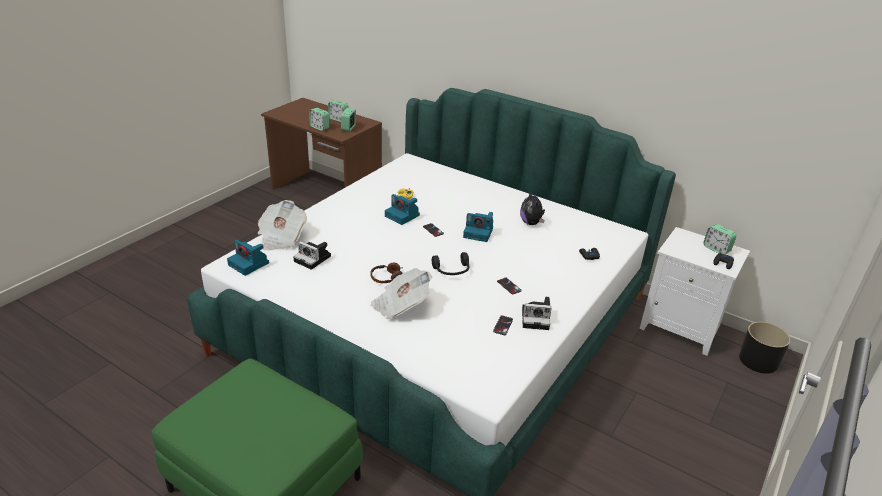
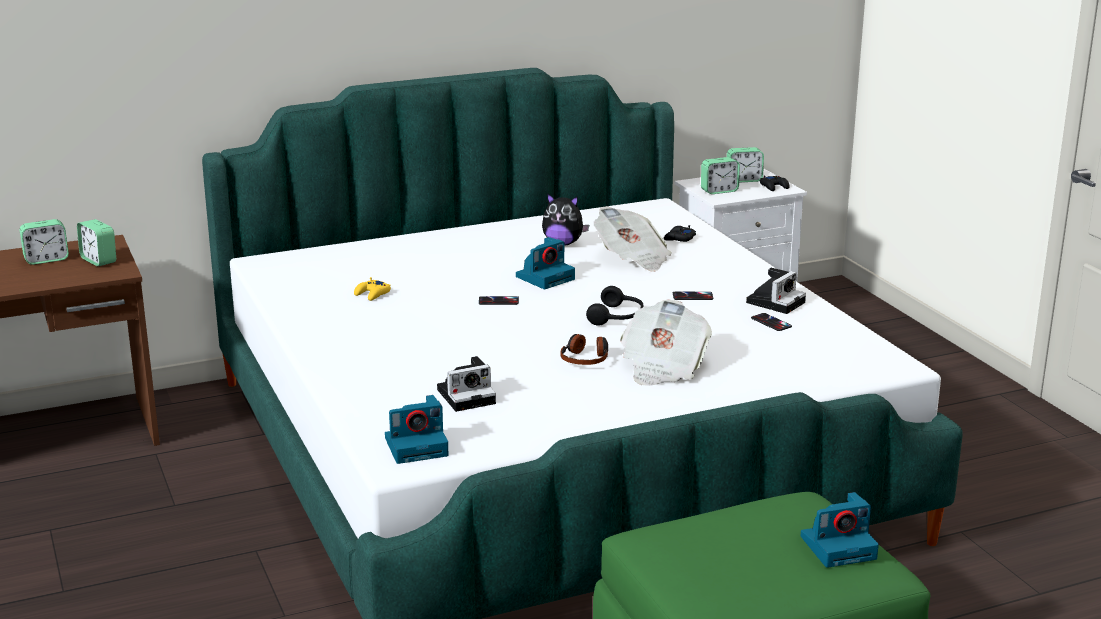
camera: 55 degrees left, 10 degrees down
(281, 238) = (368, 406): newspaper -> newspaper (632, 259)
(319, 127) = (52, 280): alarm clock -> alarm clock (719, 191)
(403, 216) = (430, 309): camera -> camera (839, 547)
(758, 361) = (829, 299): black planter -> none

